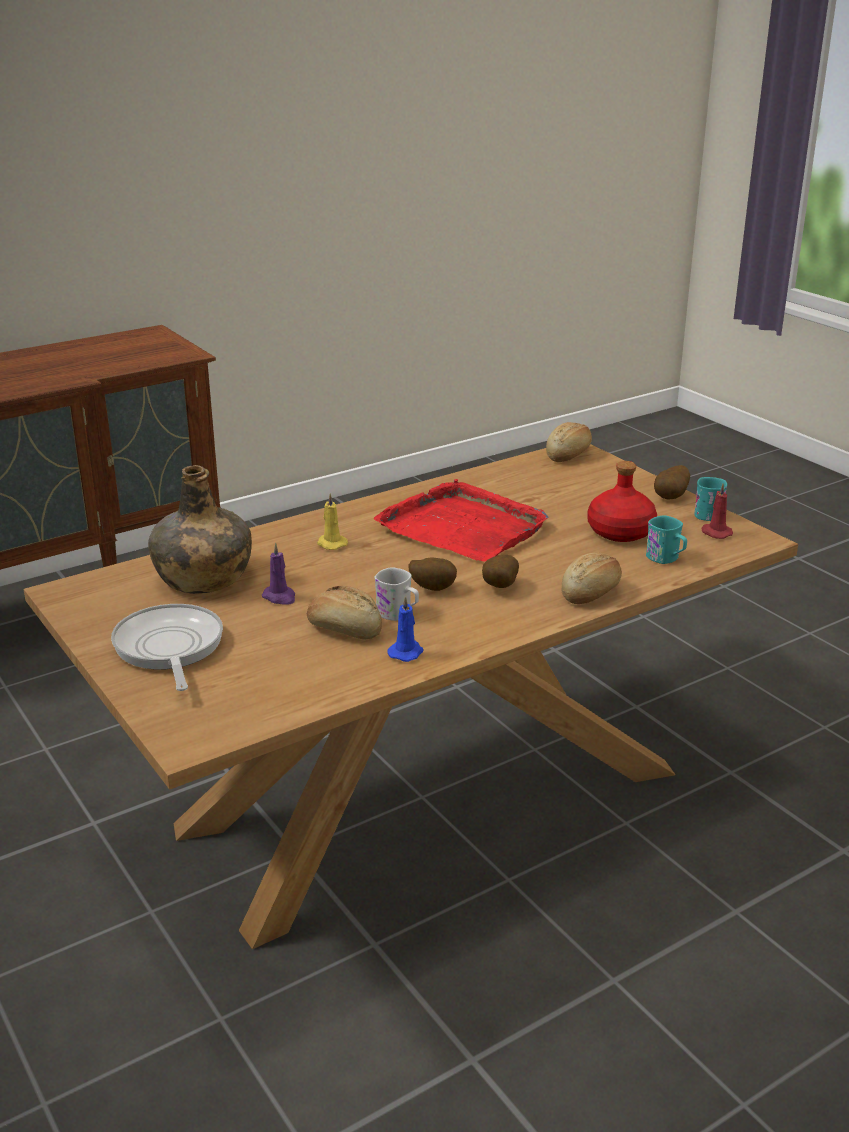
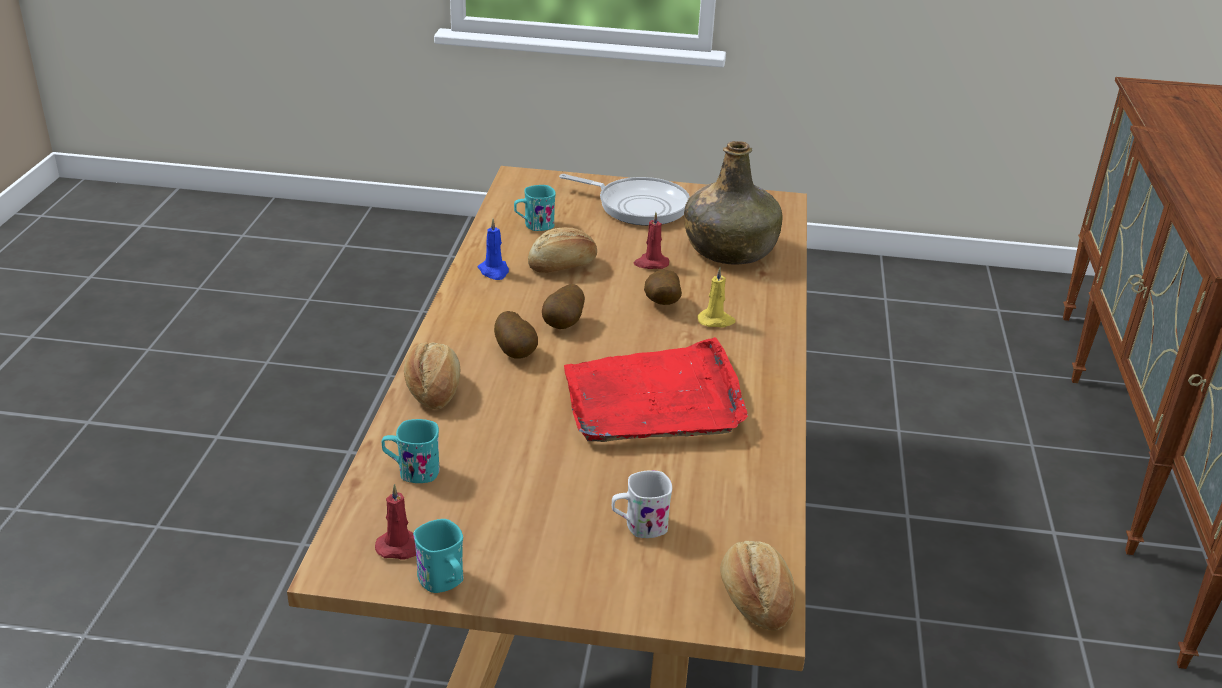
camera: 130 degrees right, 5 degrees up
(280, 597) = (651, 263): purple candle -> red candle
(291, 678) = (534, 225): none -> turquoise mug
(398, 614) = (549, 293): white mug -> white mug (639, 526)
(619, 531) = (505, 484): red bottle -> none
(671, 497) = (520, 586): potato -> potato (661, 304)

